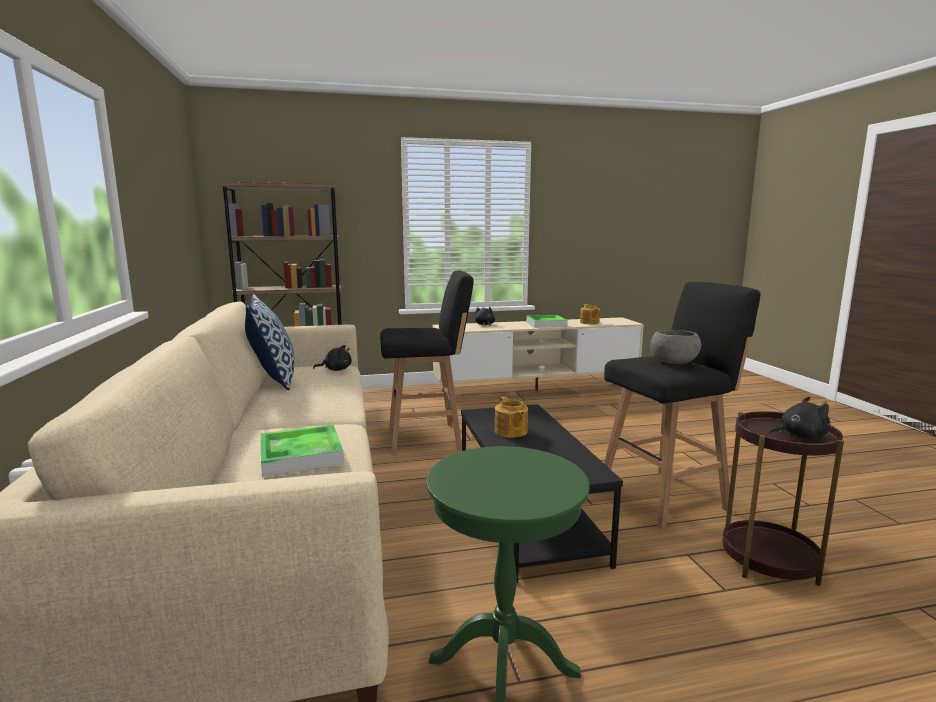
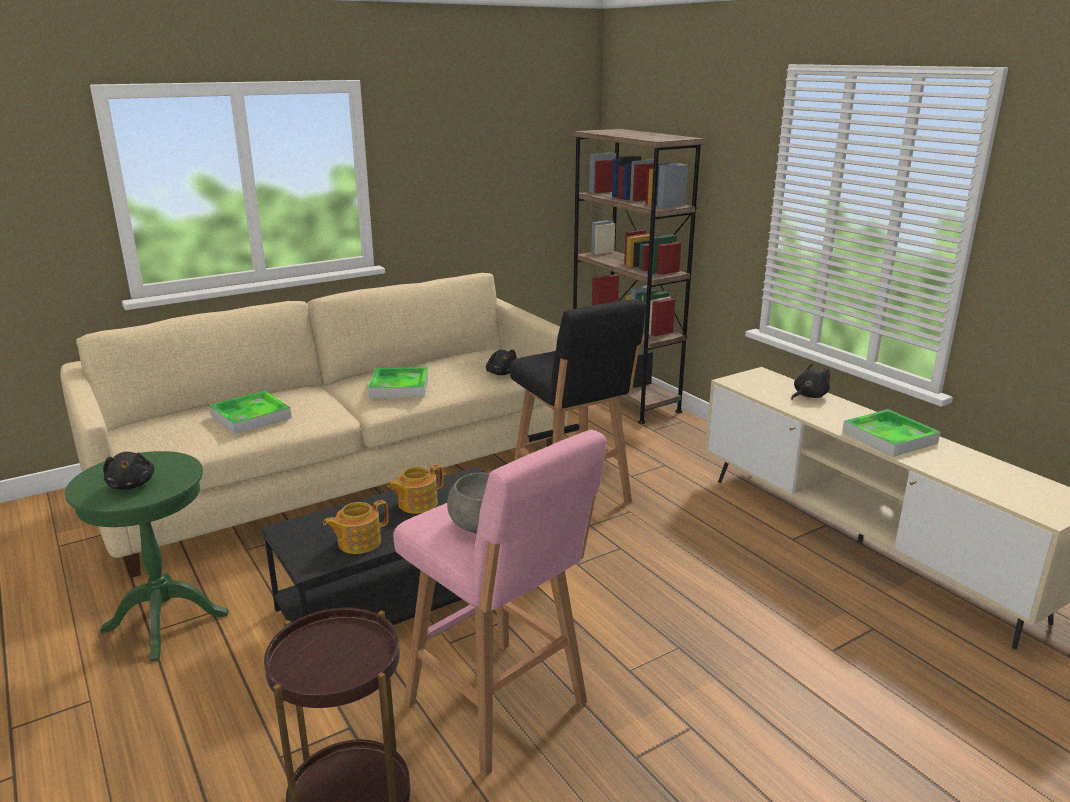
camera: 70 degrees right, 10 degrees up
(273, 379) = (446, 359): pillow -> none
(315, 396) = (399, 387): none -> tray
(589, 323) = (969, 473): teapot -> teapot (358, 542)
(665, 497) = (500, 707): black stool -> pink stool
(799, 436) = (323, 666): black plush toy -> black plush toy (132, 484)

